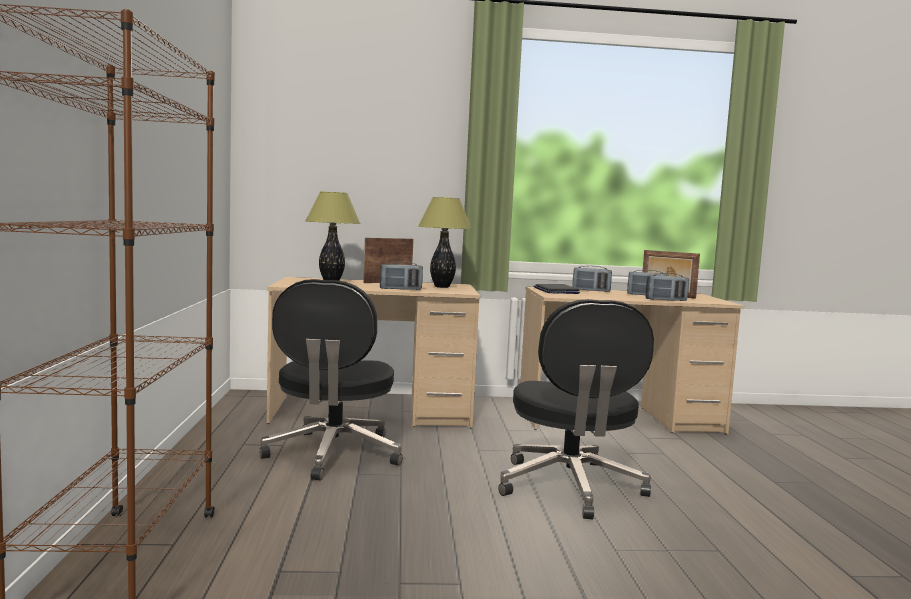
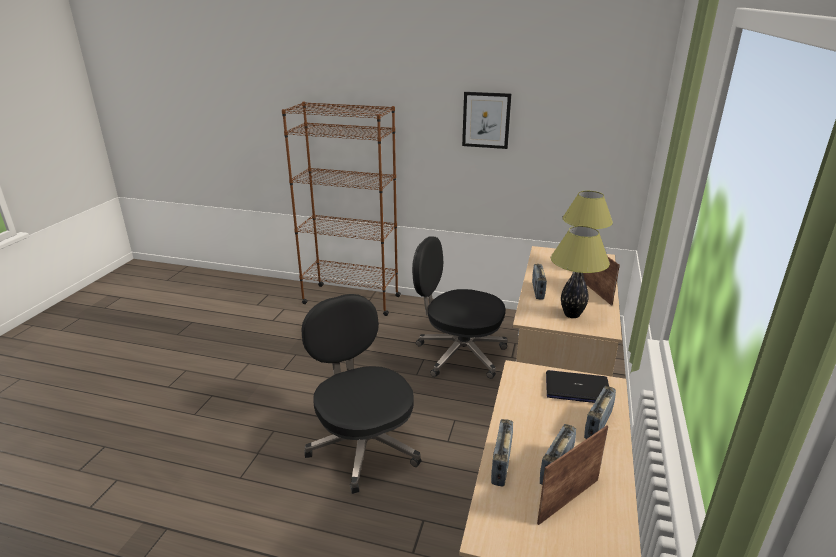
camera: 110 degrees right, 20 degrees up
(168, 114) = (486, 120): none -> picture
(570, 487) = (363, 445): black office chair -> black office chair turned 45 degrees clockwise

